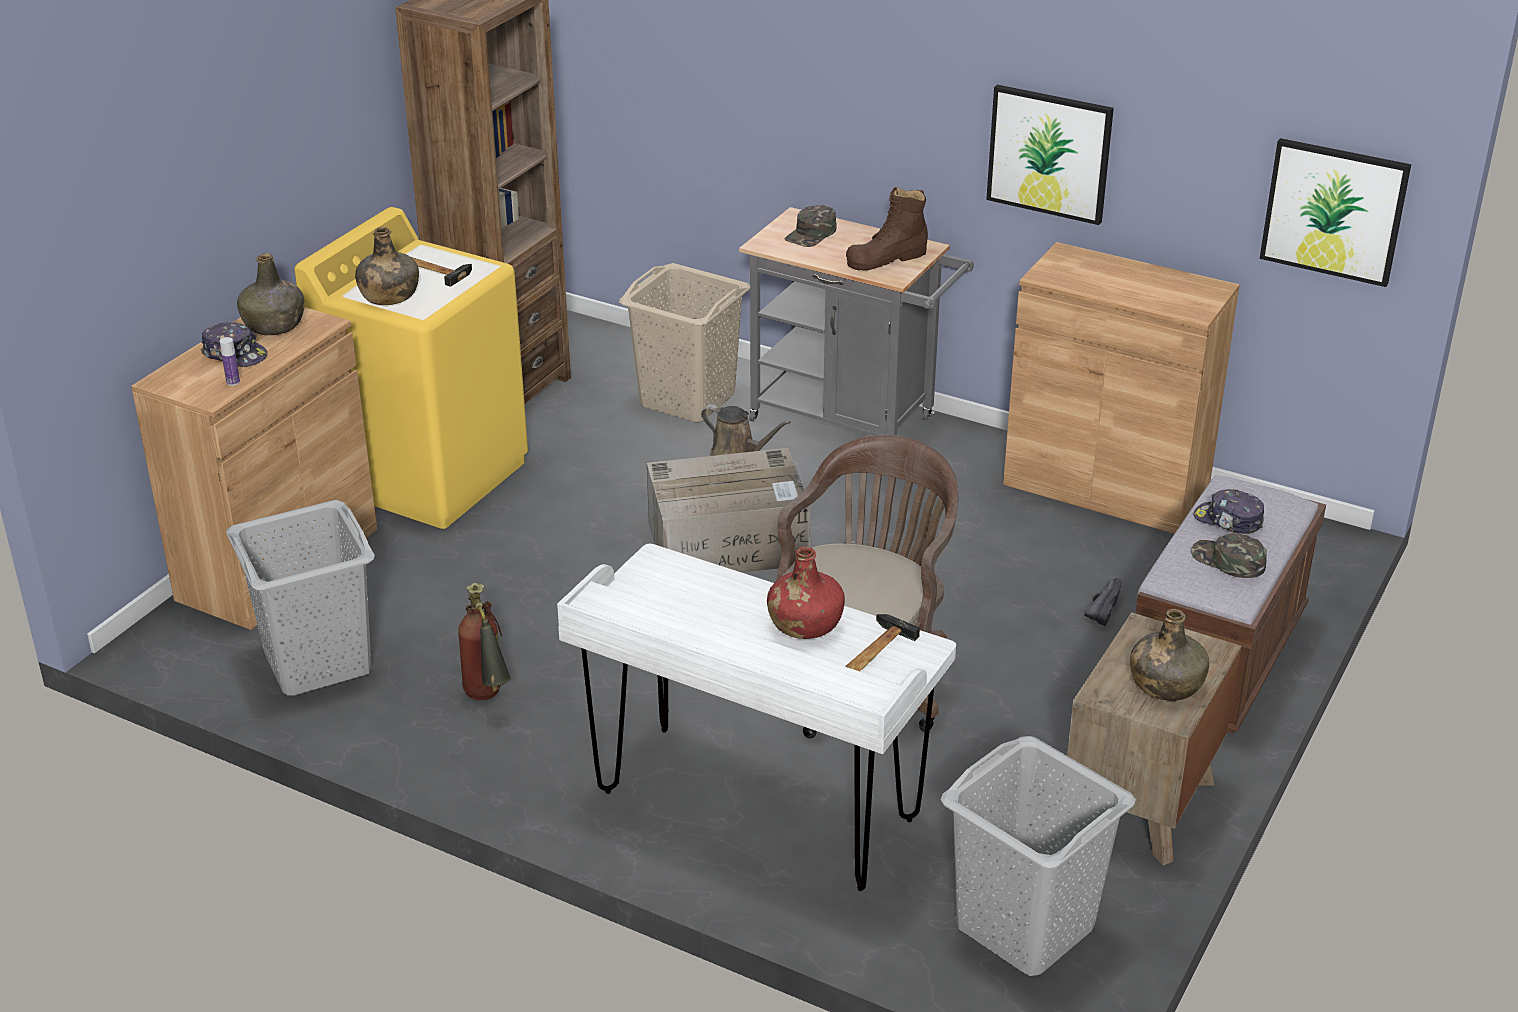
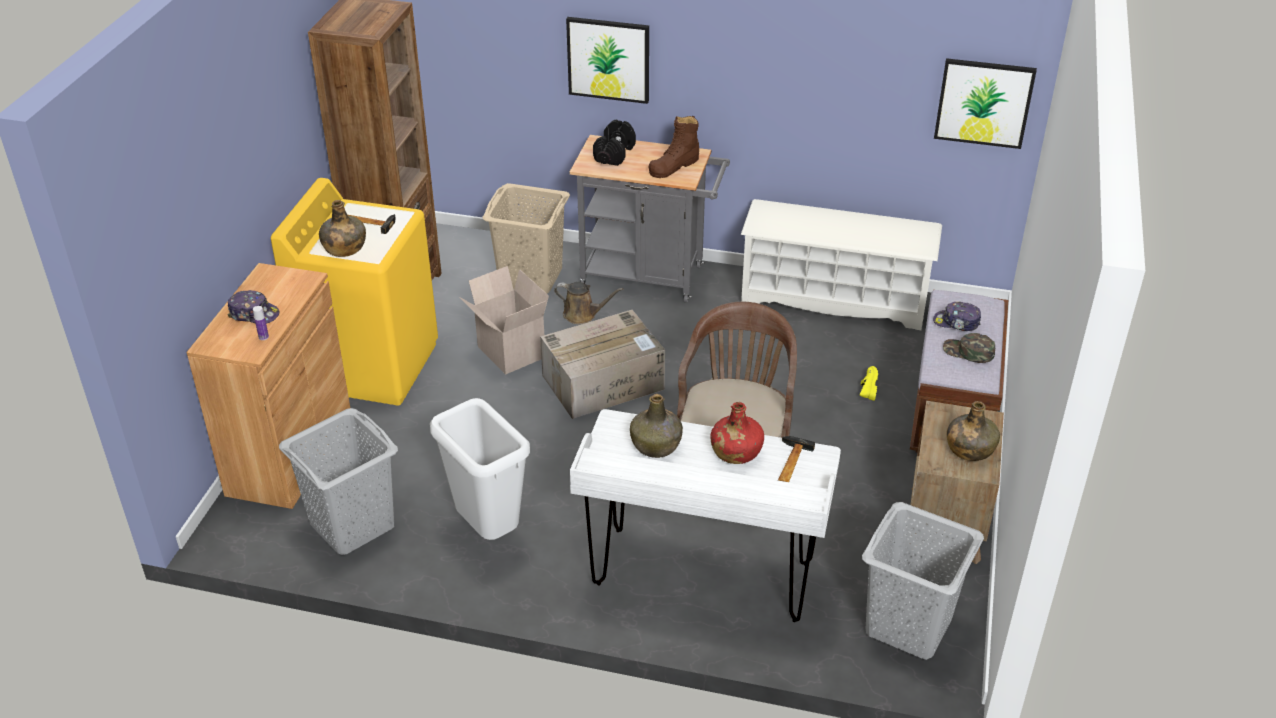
camera: 15 degrees left, 5 degrees up
(274, 325) = (272, 285): green bottle -> green bottle (656, 445)
(488, 700) = (487, 531): fire extinguisher -> white trash can
(616, 487) = (509, 352): none -> cardboard box
(811, 234) = (614, 154): green cap -> black dumbbell
(1049, 153) = (781, 81): picture -> picture (608, 59)
(1101, 609) = (866, 388): black shoe -> yellow shoe
(1106, 487) = (834, 299): brown cabinet -> white shoe rack

